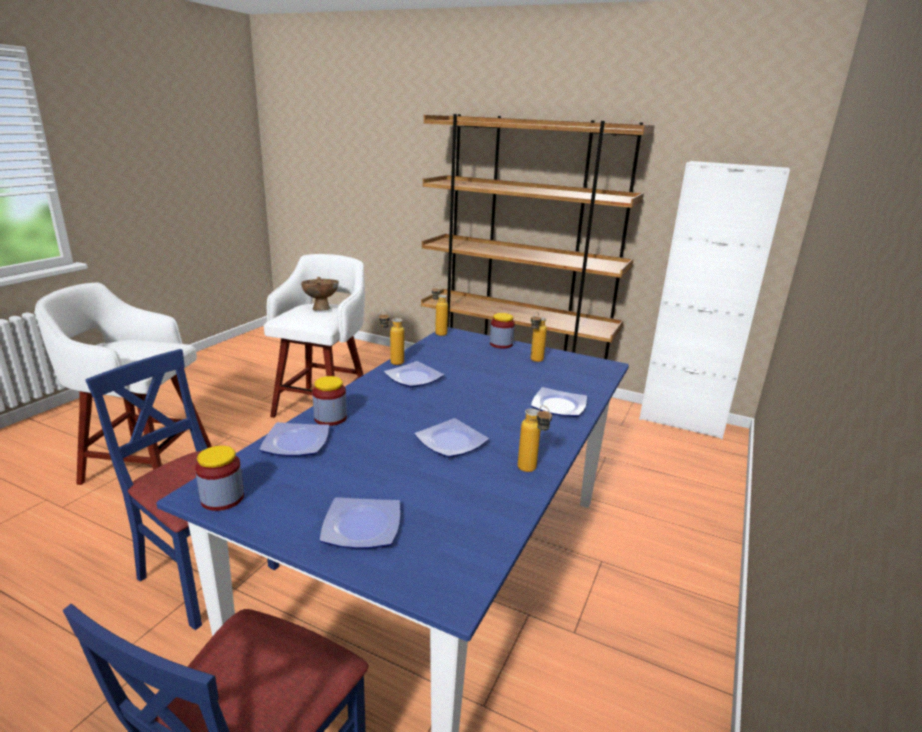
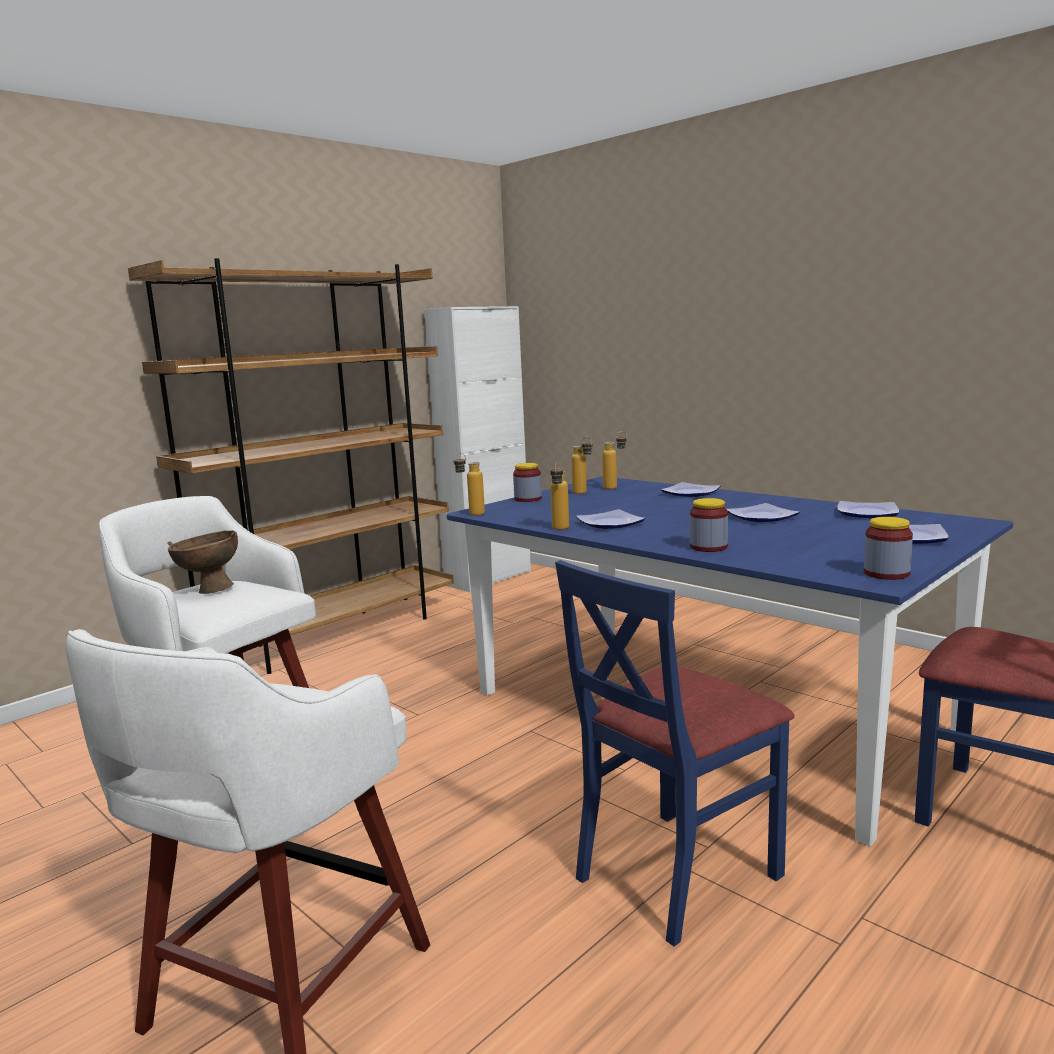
camera: 70 degrees left, 10 degrees down
(294, 444) = (769, 556): plate -> plate (868, 514)
(531, 471) = (809, 503): bottle -> bottle (615, 487)

